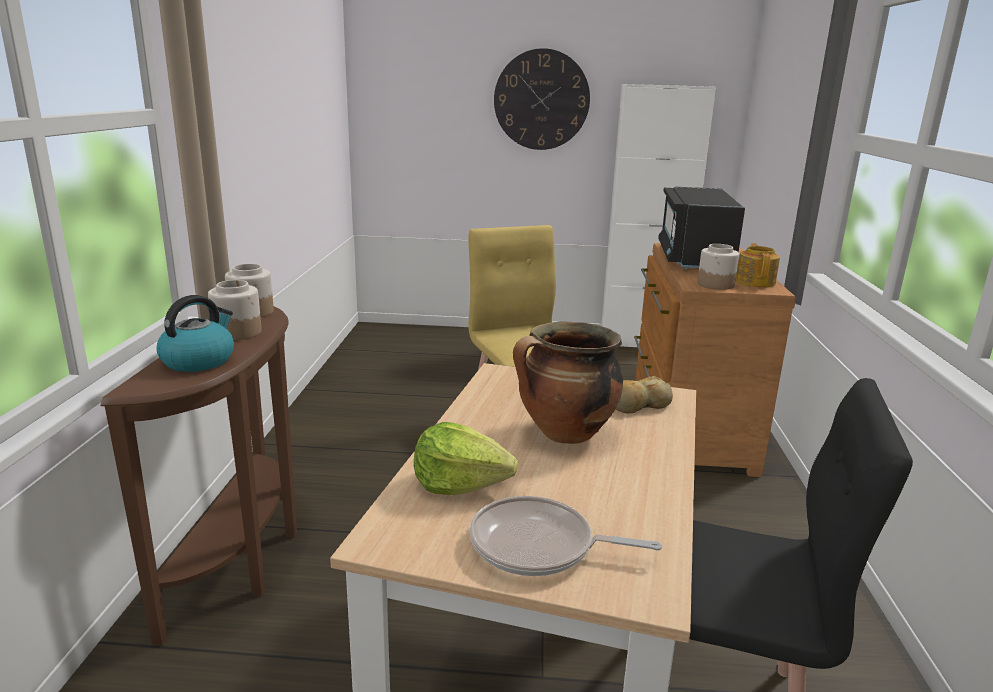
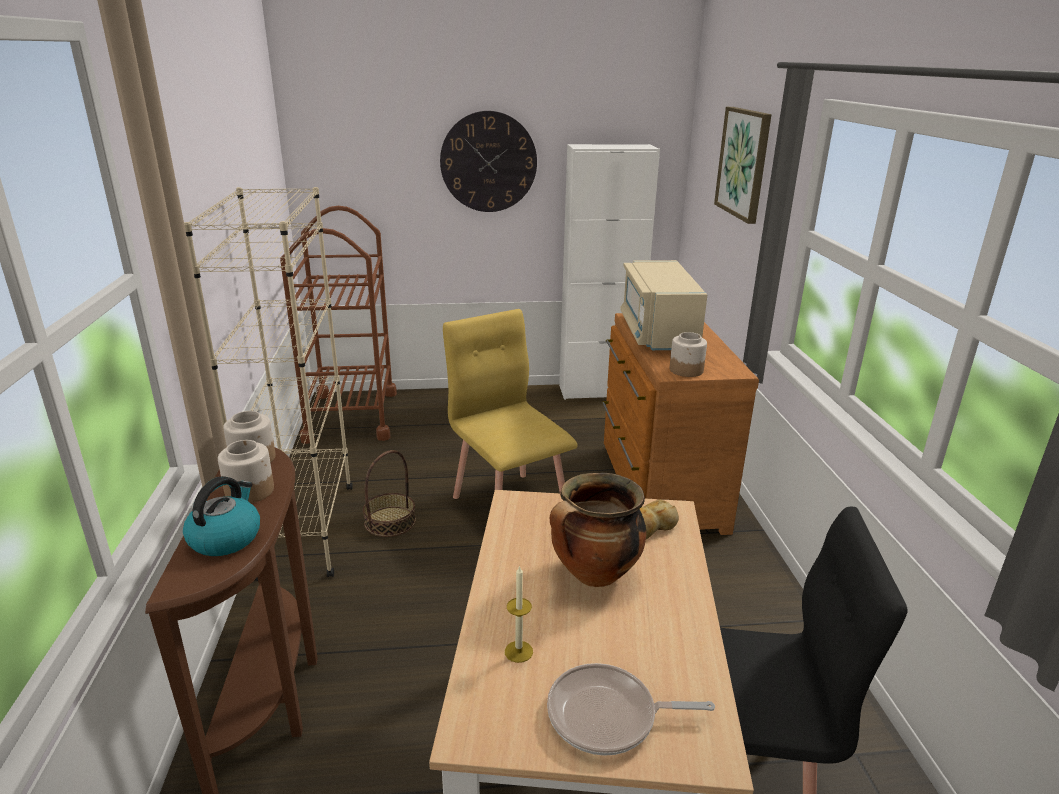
camera: 10 degrees left, 5 degrees up
(318, 428) = (306, 531): none -> beige bookcase
(387, 342) = (351, 416): none -> brown cart
(400, 429) = (390, 521): none -> basket
(460, 484) = (518, 651): lettuce -> candle
(694, 258) = (658, 332): black microwave -> beige microwave
(755, 282) = (720, 362): teapot -> none
(799, 87) = (744, 163): none -> picture

